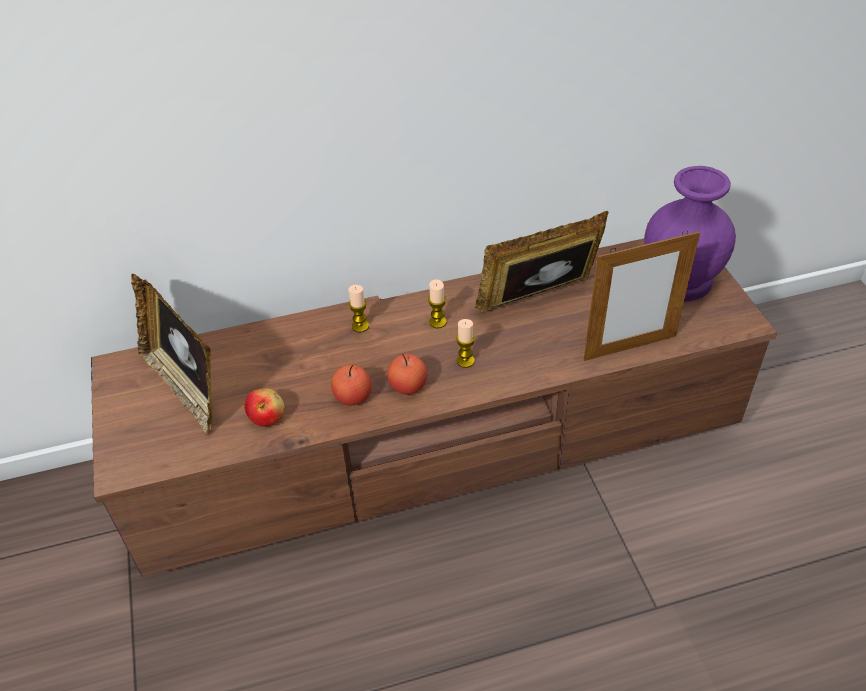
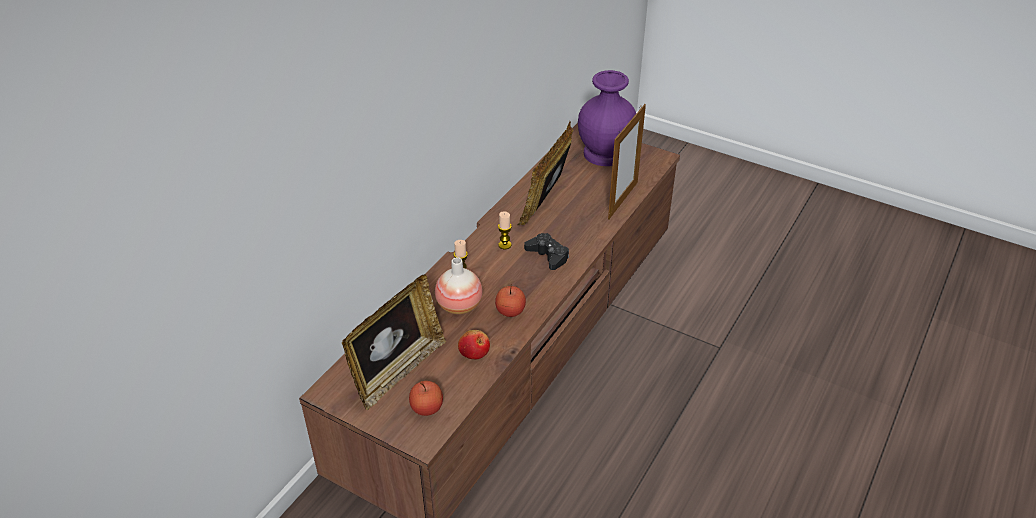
camera: 45 degrees left, 5 degrees down
(186, 387) = (397, 371): picture frame -> picture frame turned 60 degrees counterclockwise
(315, 359) = (459, 306): none -> vase
(408, 386) = (534, 287): apple -> apple (427, 408)
(465, 361) = (548, 255): candle -> black game controller

